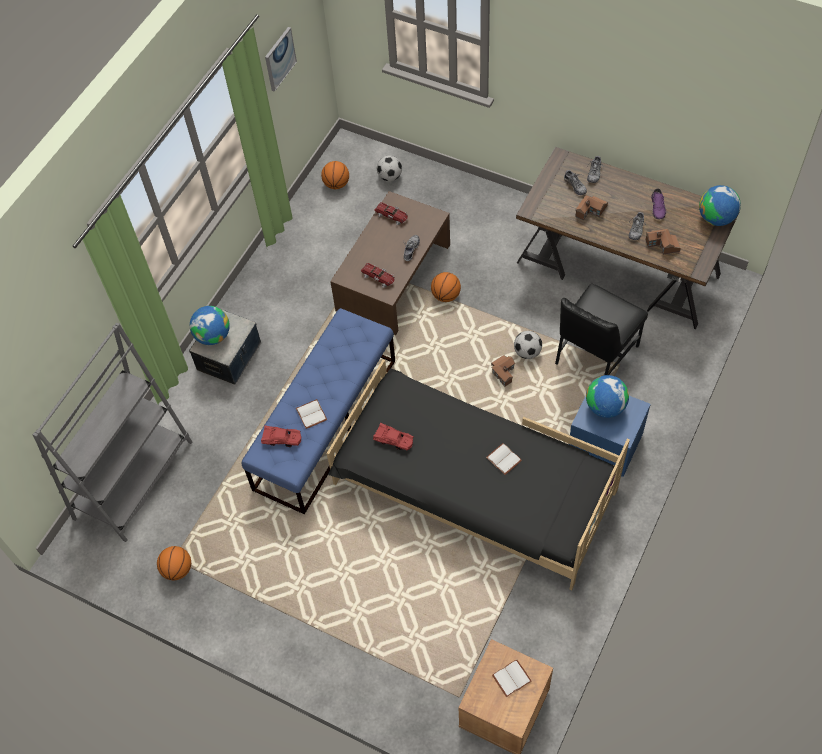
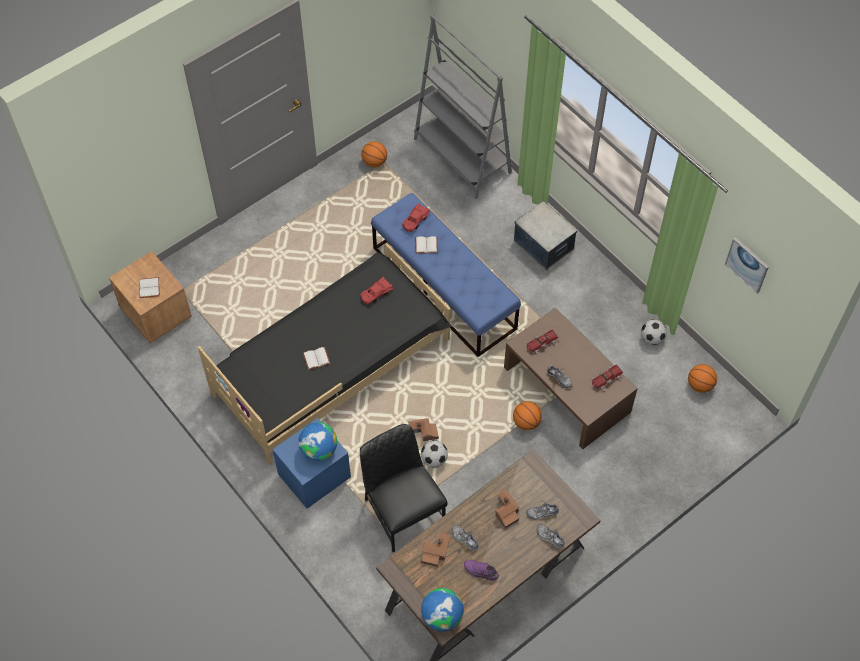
camera: 110 degrees right, 0 degrees up
(213, 336) = (549, 219): globe -> none
(390, 176) = (690, 432): football -> football (652, 338)

